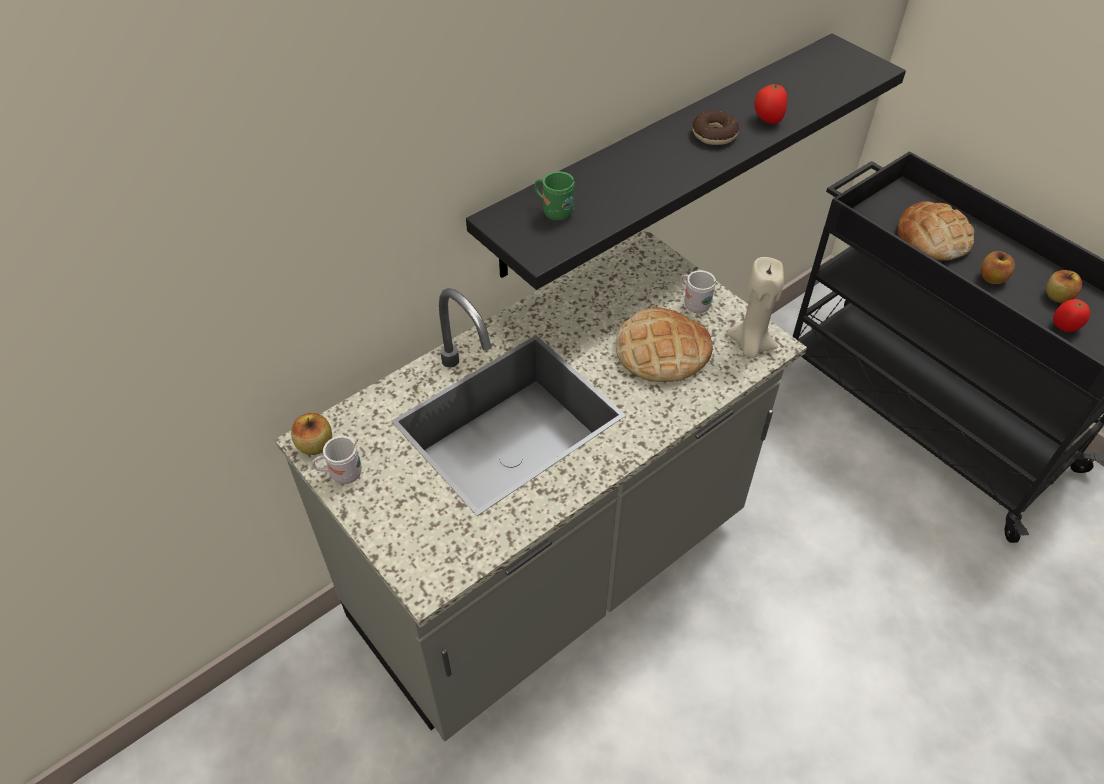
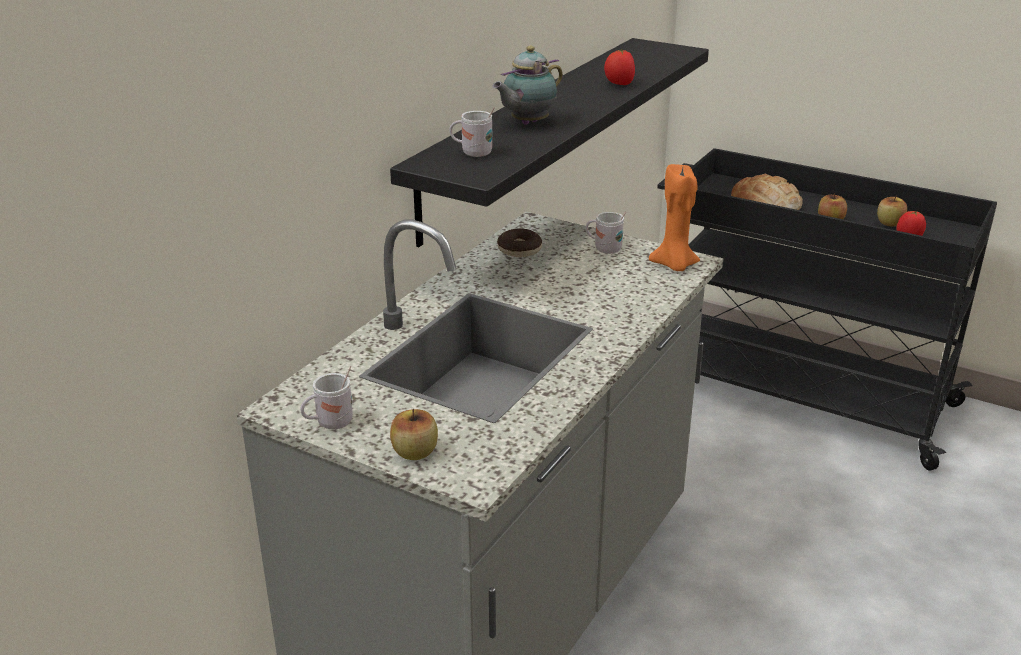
camera: 20 degrees left, 20 degrees down
(315, 445) = (286, 409): apple -> apple (414, 452)
(554, 211) = (472, 153): green mug -> white mug
(634, 172) = (527, 123): none -> teapot
(661, 351) = (597, 282): bread -> none
(714, 134) = (580, 96): donut -> donut (519, 250)
(750, 345) = (674, 265): beige candle -> orange candle

